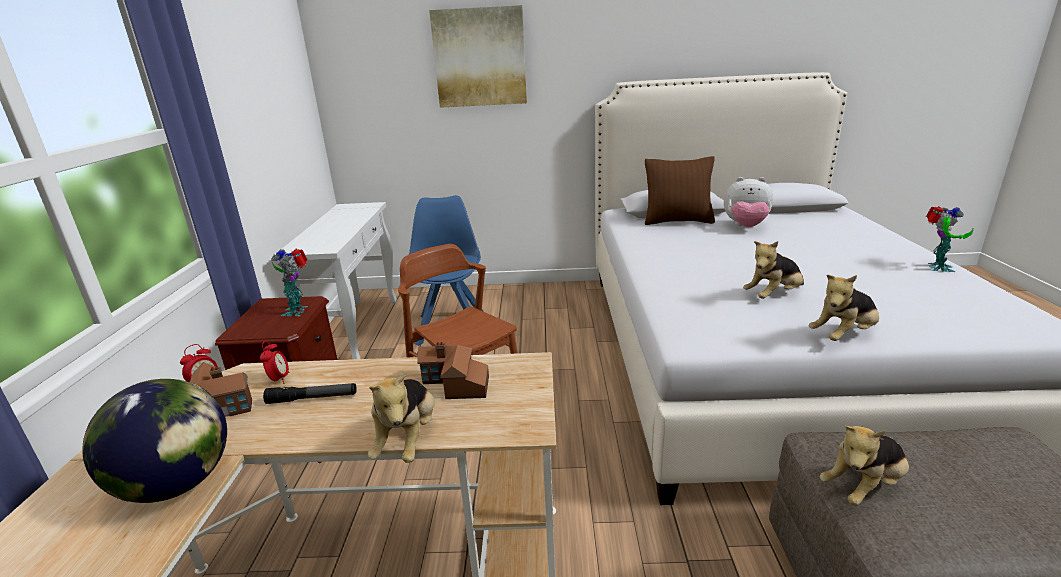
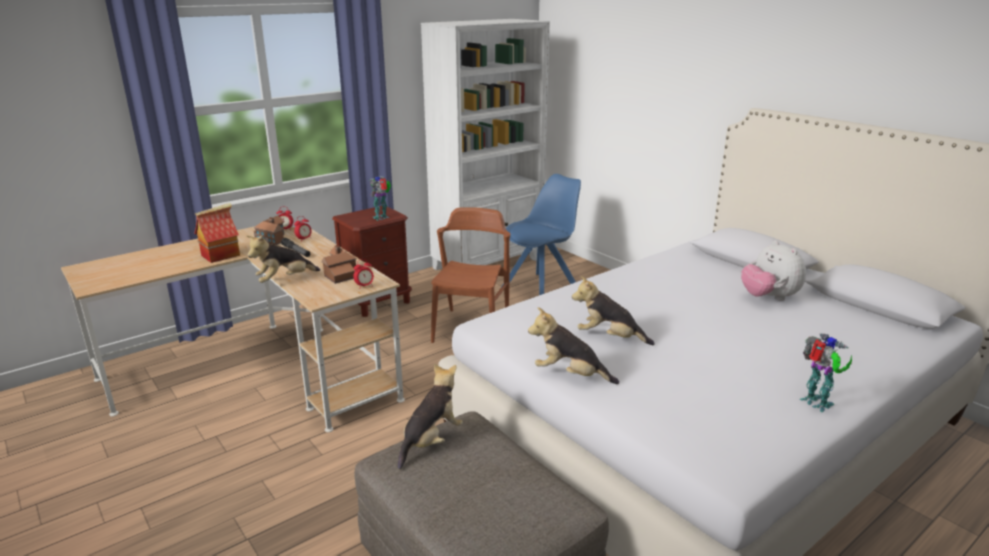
camera: 50 degrees right, 0 degrees up
(177, 484) = (221, 255): globe -> toy house
(358, 331) = (488, 263): white console table -> white bookcase
(480, 58) = (647, 60): picture -> none
(527, 377) = (364, 286): none -> alarm clock
(677, 221) = (725, 268): brown pillow -> none
(863, 487) = (431, 441): plush toy -> plush toy turned 105 degrees clockwise
(937, 268) = (816, 404): toy robot -> toy robot turned 105 degrees counterclockwise

